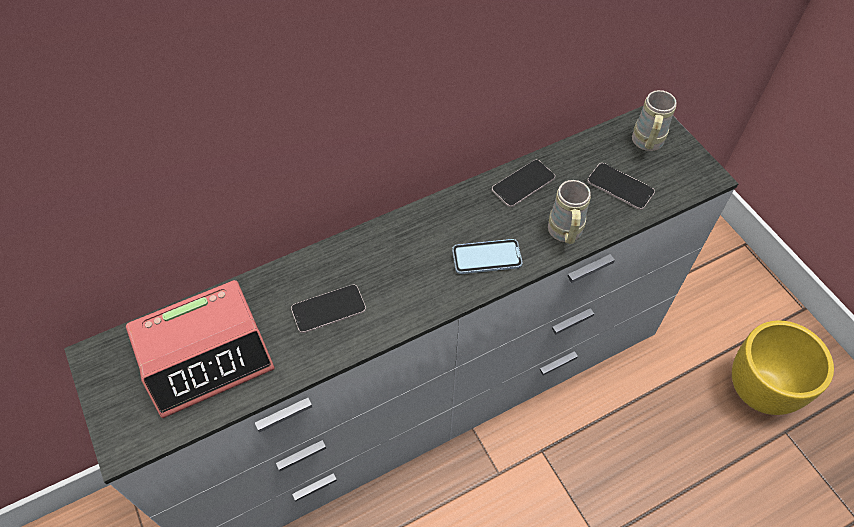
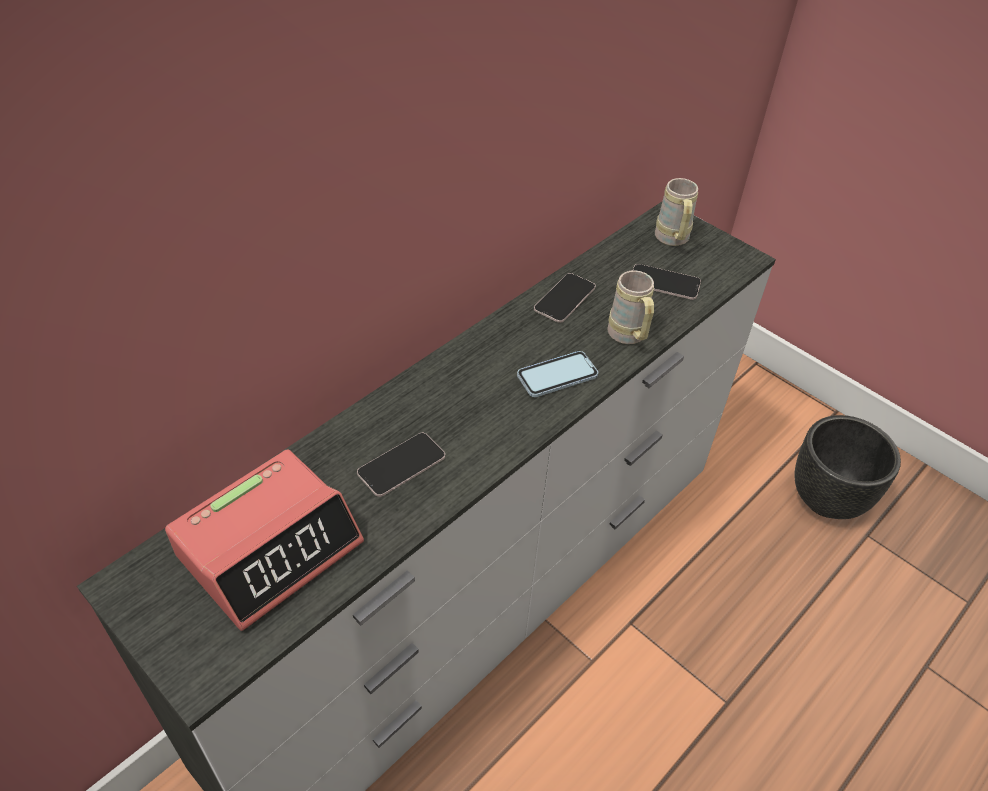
camera: 20 degrees left, 10 degrees down
(760, 389) = (826, 499): yellow planter -> black planter

